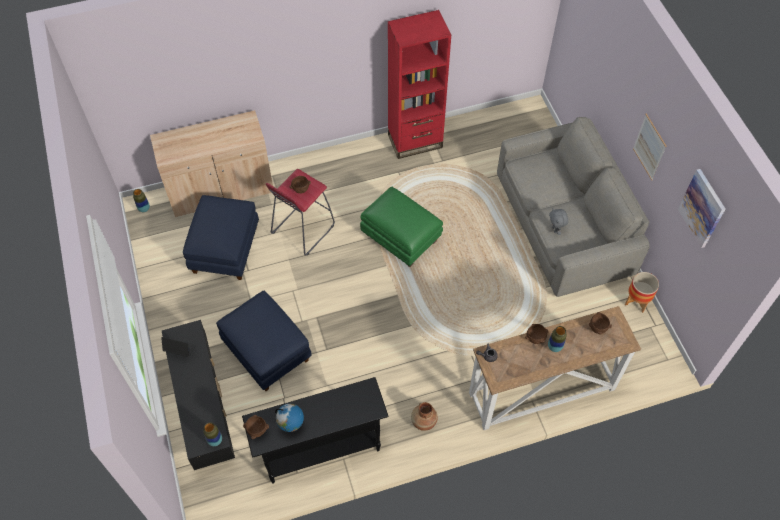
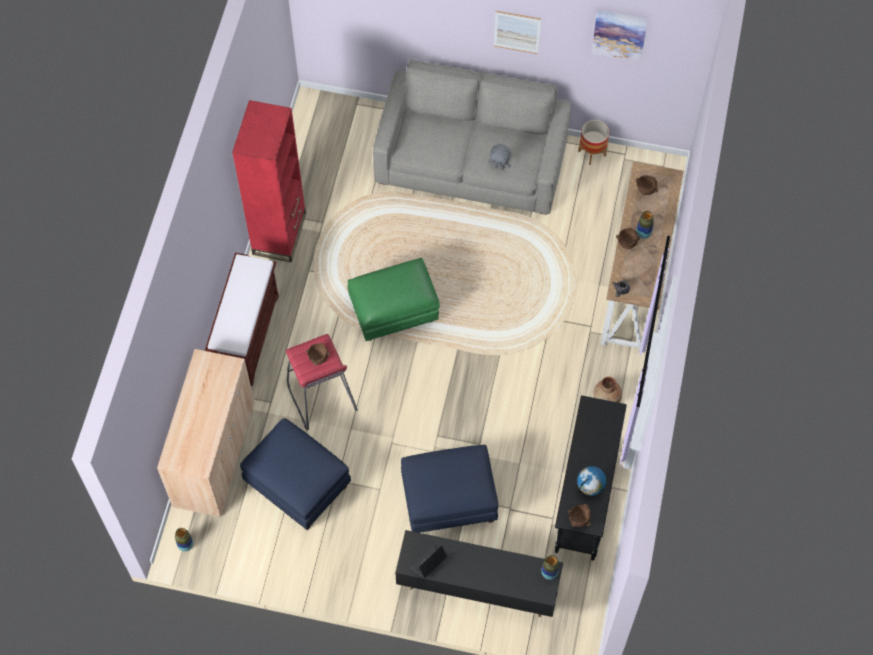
camera: 60 degrees left, 5 degrees up
(323, 163) = (247, 335): none -> brown bench

